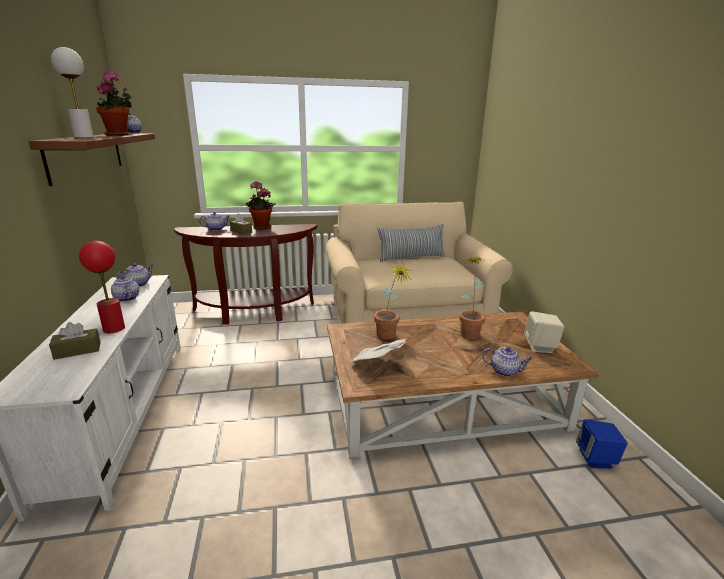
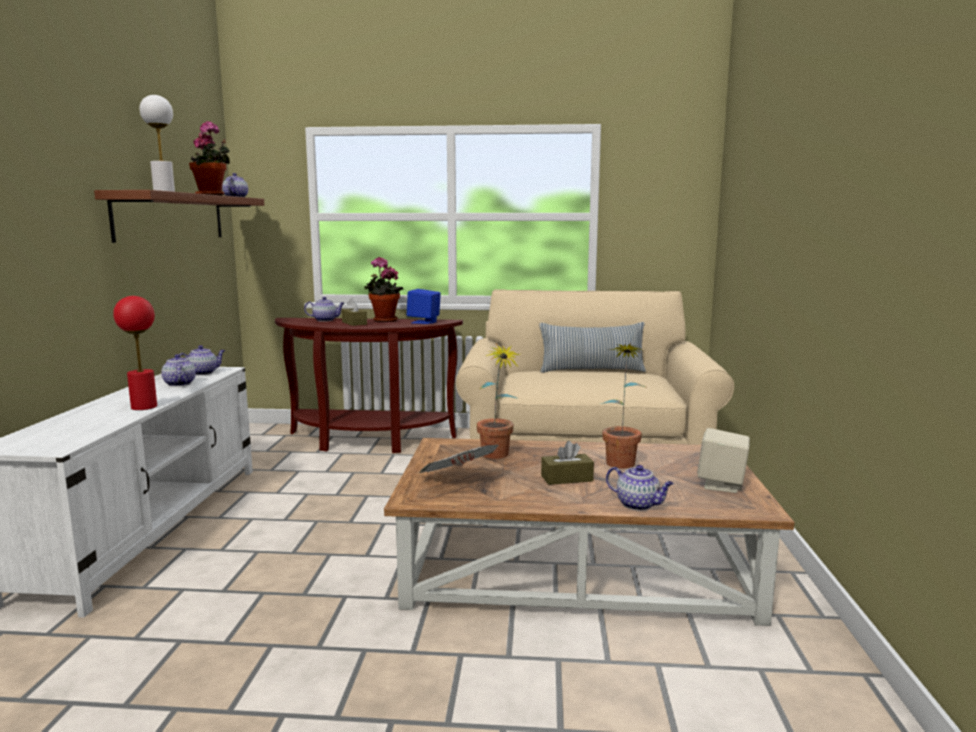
camera: 15 degrees right, 10 degrees down
(77, 350) = (92, 421): brown tissue box -> brown tissue box (567, 478)
(596, 459) = (784, 665): blue speaker -> blue speaker (424, 322)

